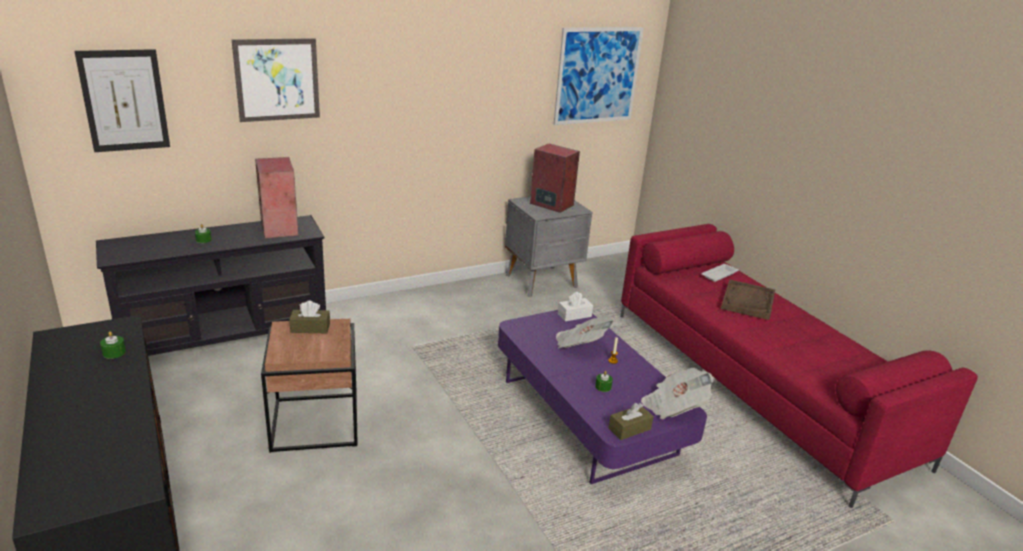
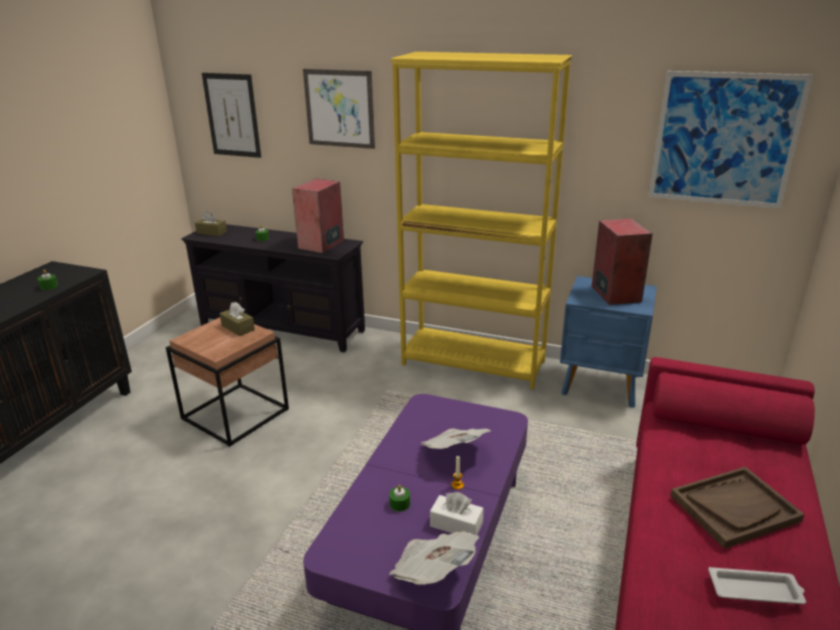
camera: 50 degrees right, 0 degrees up
(442, 300) = (473, 363): none -> yellow bookcase
(543, 281) = (601, 386): grey nightstand -> blue nightstand
(574, 315) = (501, 420): white tissue box -> white tissue box (456, 524)
(629, 429) = (347, 560): brown tissue box -> brown tissue box (211, 232)
(719, 275) = (751, 457): white tray -> white tray (756, 590)

